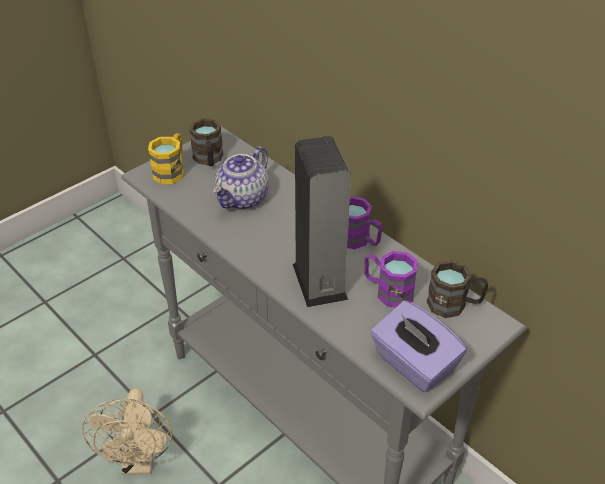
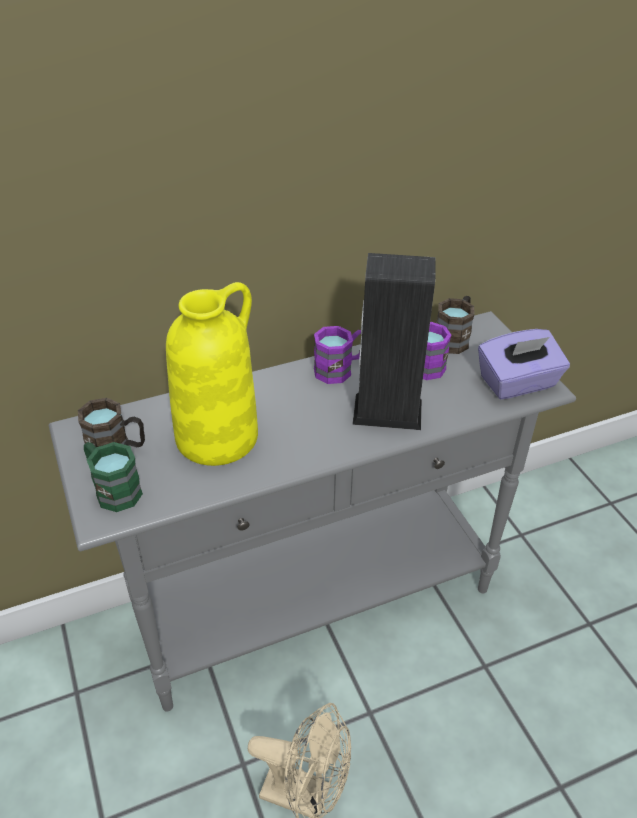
camera: 70 degrees left, 0 degrees up
(171, 170) = (113, 489): yellow mug -> green mug
(243, 199) = (217, 436): teapot -> yellow vase

